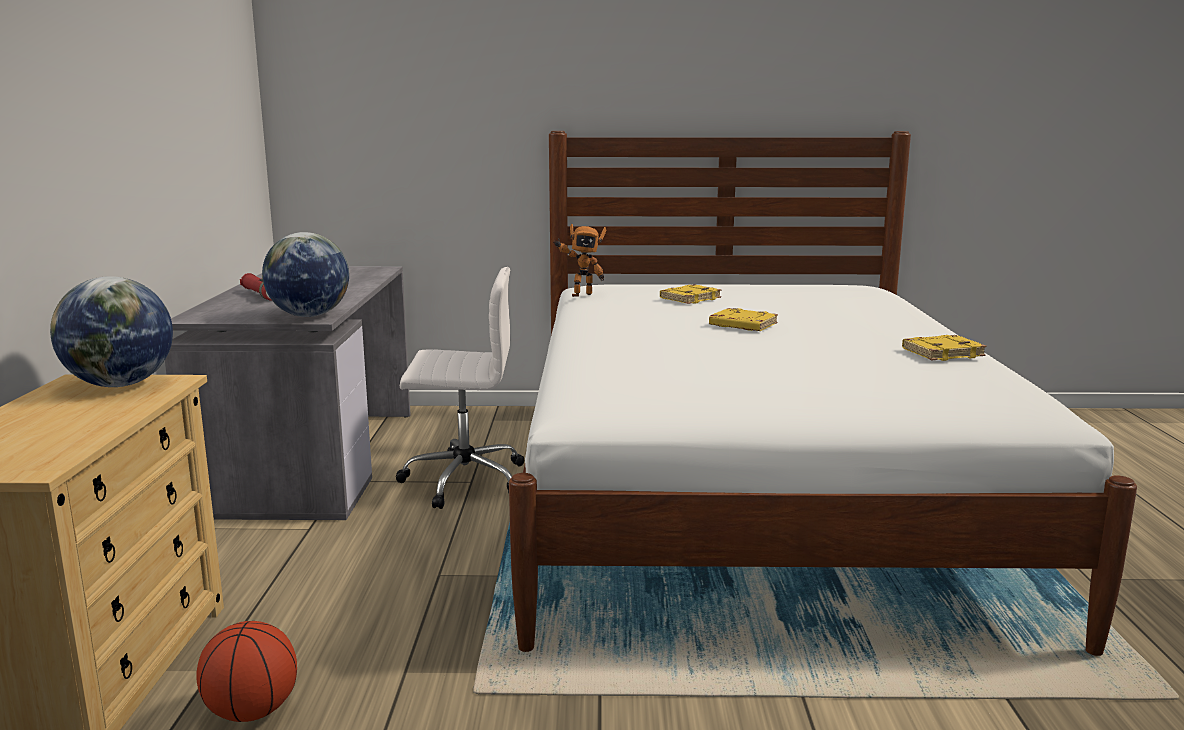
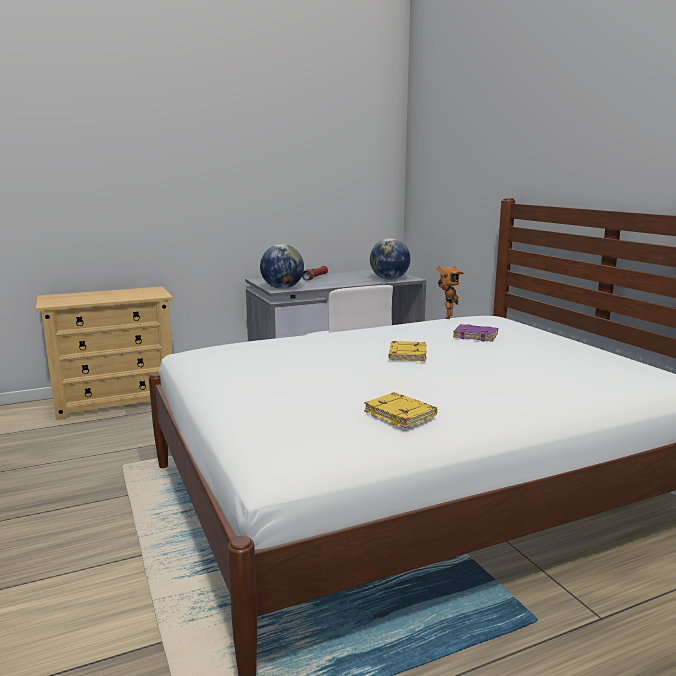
camera: 65 degrees right, 0 degrees up
(120, 385) = (150, 292): globe -> globe (389, 279)
(252, 712) = (98, 430): basketball -> none
(580, 294) = (446, 317): toy robot -> toy robot turned 105 degrees counterclockwise
(690, 298) = (476, 336): yellow book -> purple book

